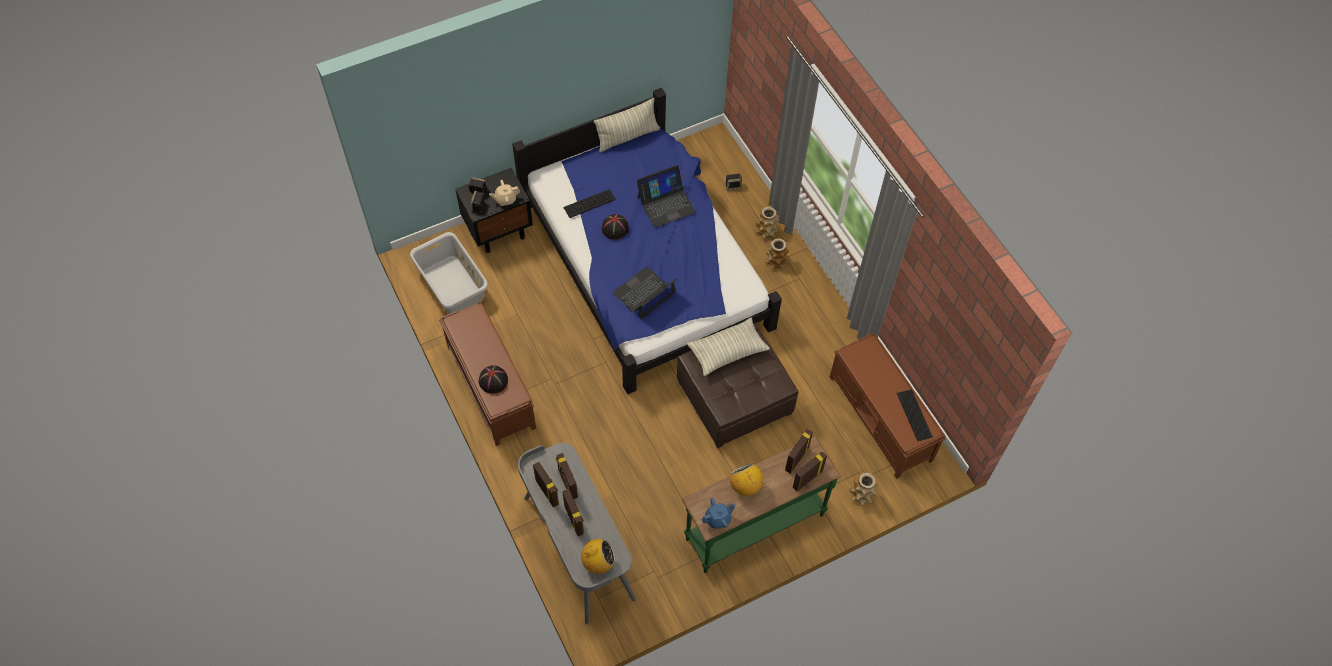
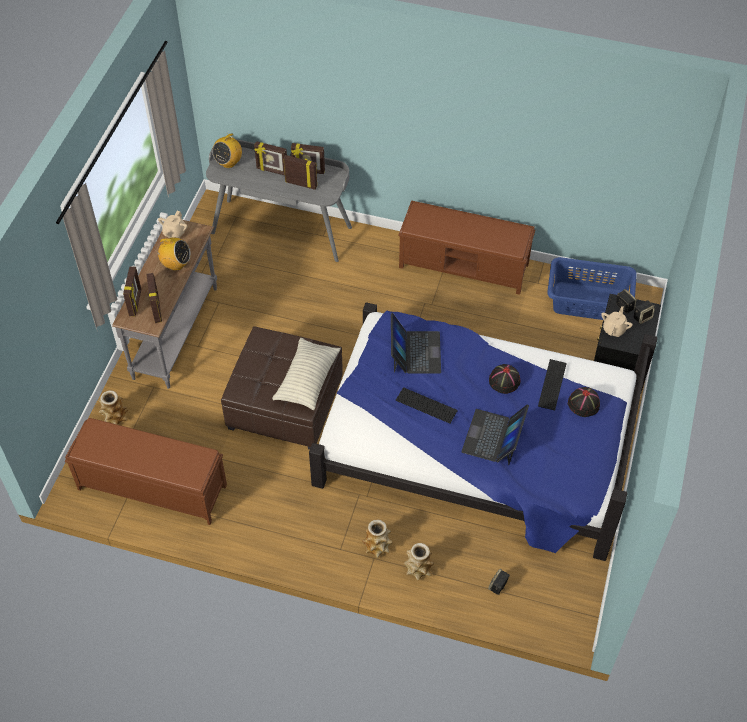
camera: 135 degrees right, 5 degrees down
(452, 285) = (587, 301): grey laundry basket -> blue laundry basket
(493, 380) = (442, 221): black hat -> black hat (584, 404)
(627, 137) = (607, 471): pillow -> none
(718, 519) = (174, 233): blue teapot -> beige teapot
(754, 526) = (177, 333): green console table -> grey console table
(914, 415) = (105, 451): keyboard -> keyboard (426, 405)

